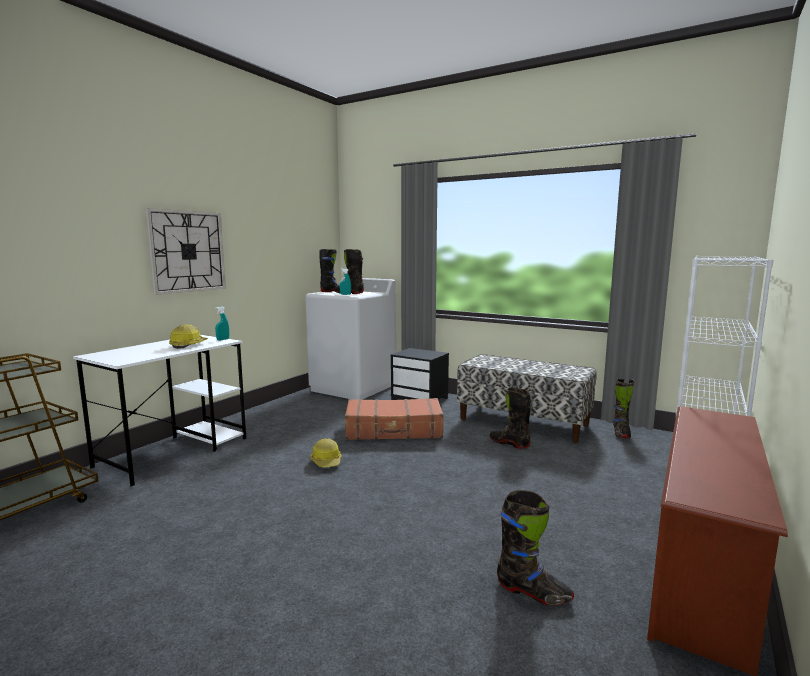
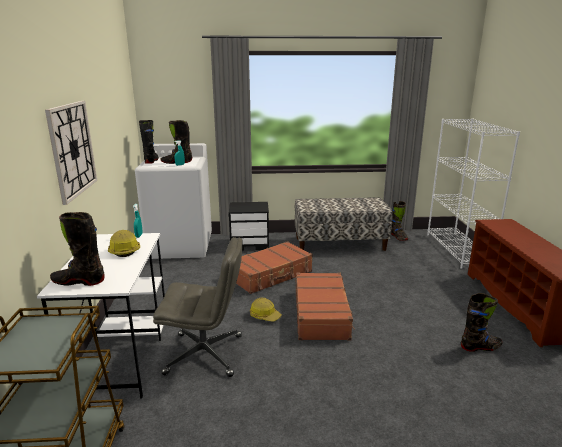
camera: 35 degrees left, 10 degrees up
(225, 473) = (205, 354): none -> grey office chair
(385, 479) = (321, 314): none -> brown suitcase
(509, 443) = (353, 262): black boot -> black boot (79, 281)

